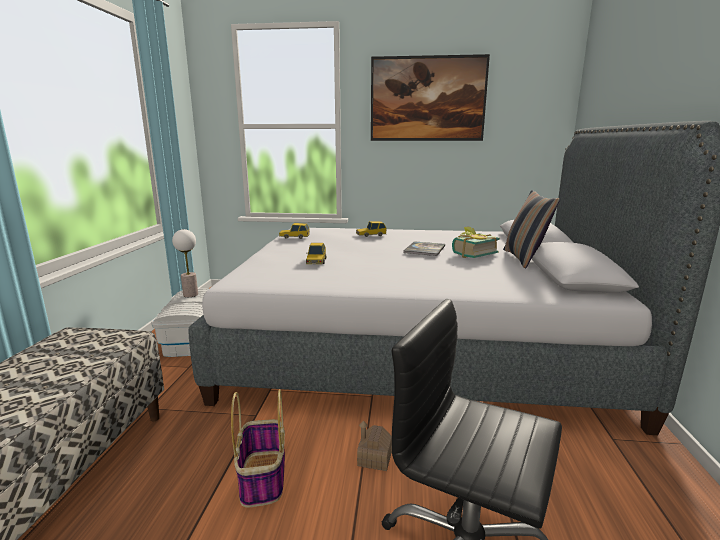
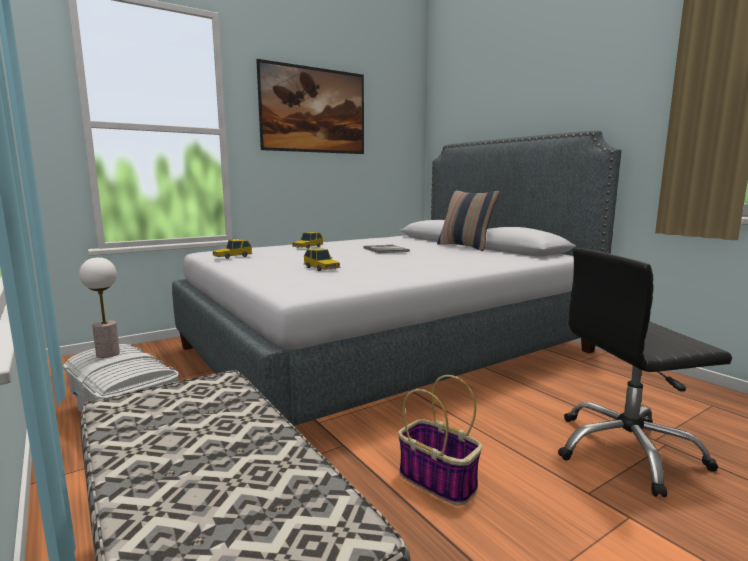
camera: 40 degrees left, 5 degrees down
(374, 458) = (488, 427): toy house -> none
(471, 254) = (424, 248): book -> none

